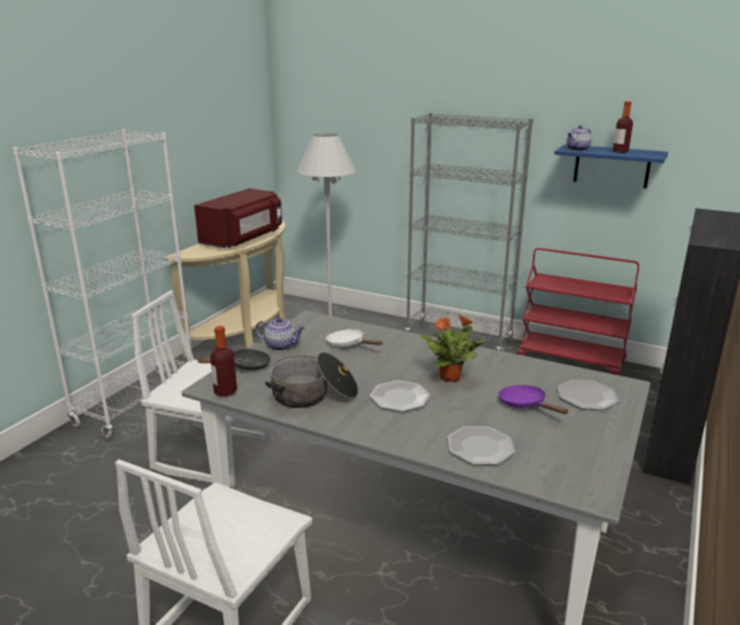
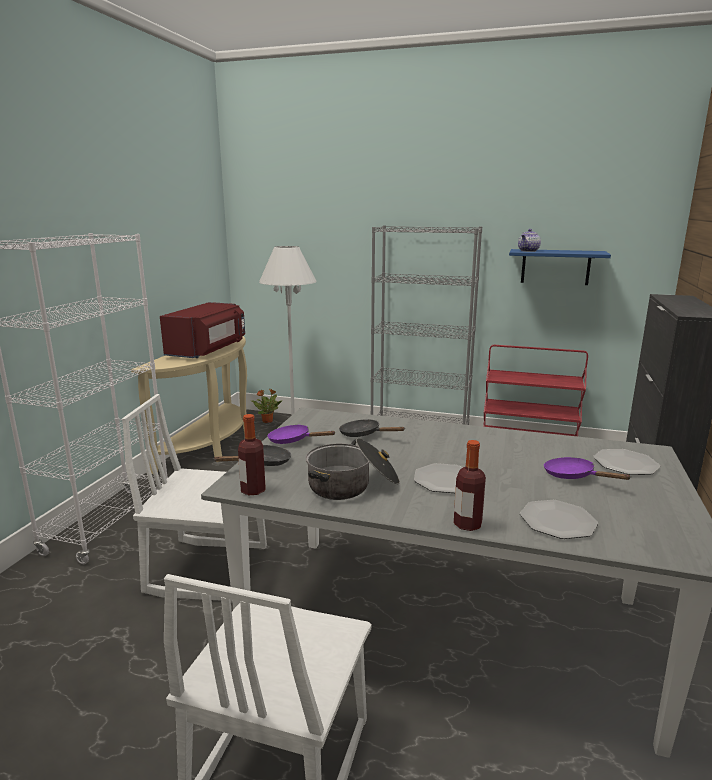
camera: 10 degrees left, 5 degrees down
(281, 345) = (293, 440): teapot -> purple frying pan
(349, 344) = (363, 434): white frying pan -> black frying pan
(451, 377) = (484, 457): potted plant -> potted plant (268, 421)
(620, 151) = (567, 251): bottle -> bottle (467, 524)

